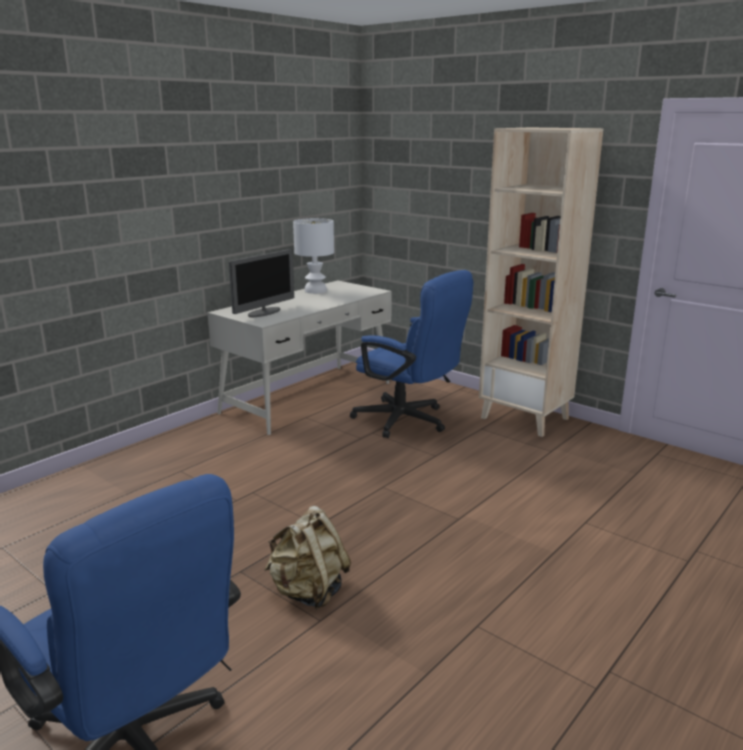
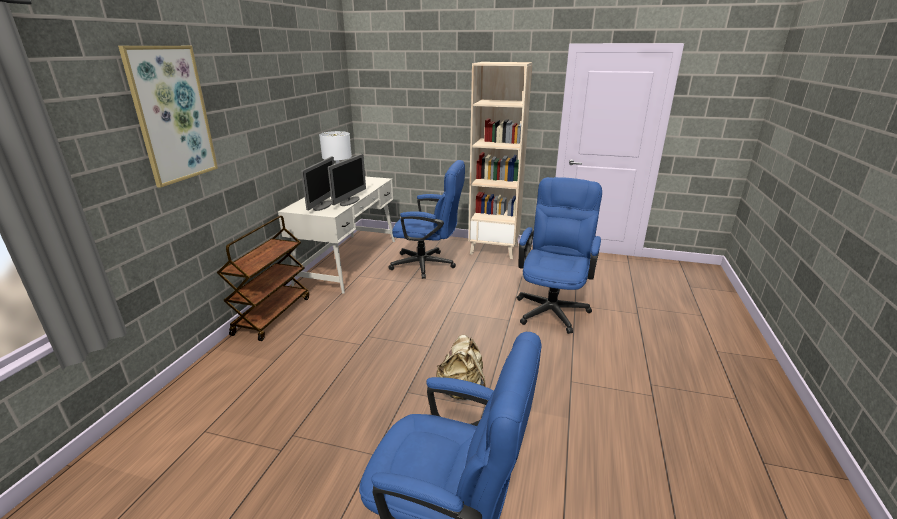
camera: 25 degrees left, 5 degrees up
(64, 178) = (172, 115): none -> picture
(168, 442) = (272, 315): none -> brown cart
(302, 312) = (350, 201): none -> monitor
(544, 517) = (553, 307): none -> blue office chair

